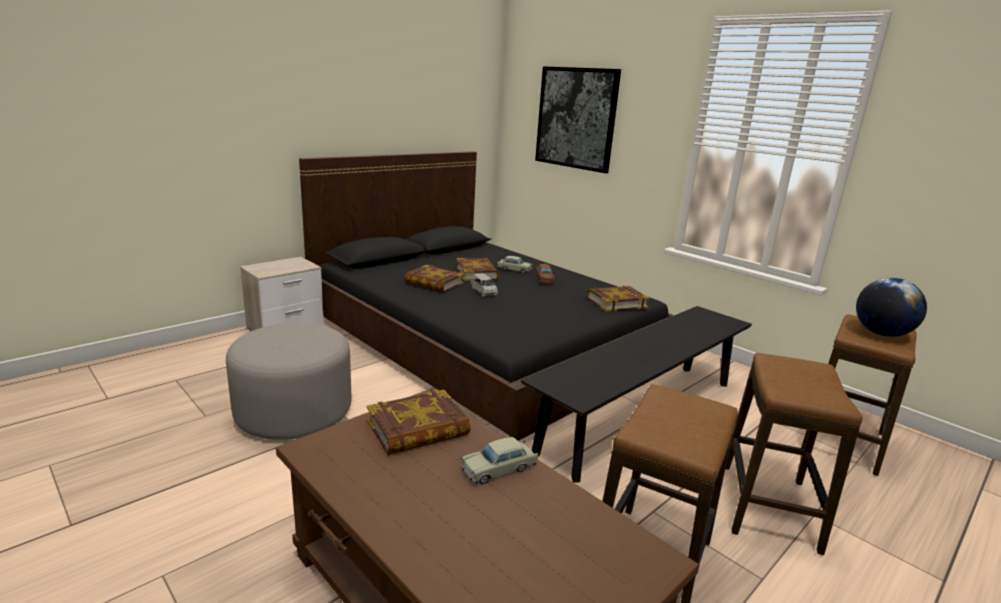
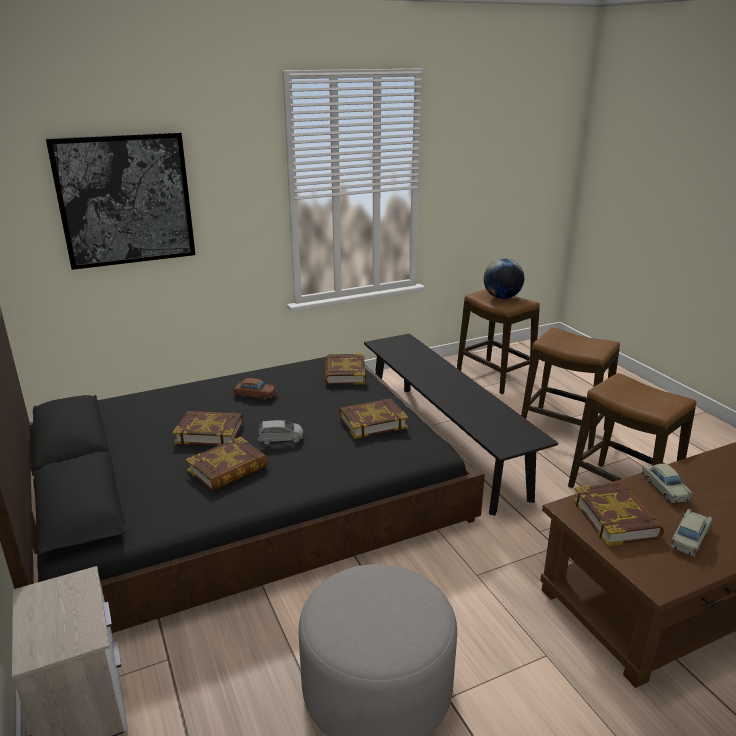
camera: 70 degrees left, 5 degrees up
(514, 269) = (211, 406): beige toy car -> beige toy car (689, 538)
(535, 317) = (372, 422): none -> book

